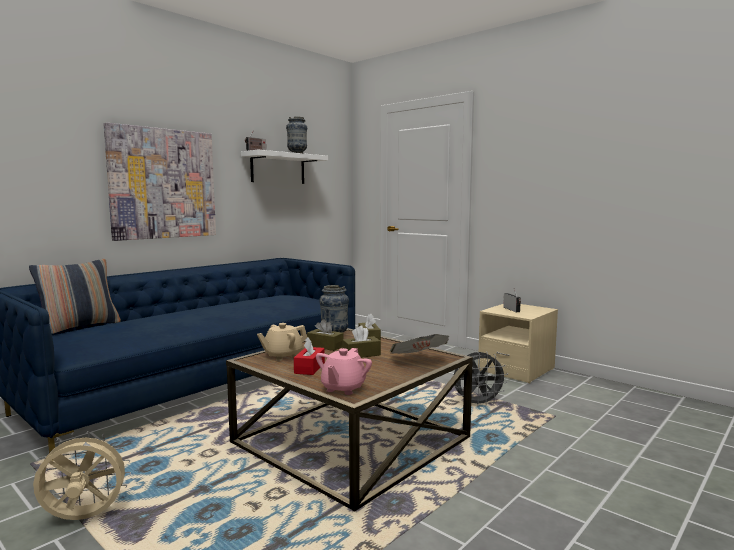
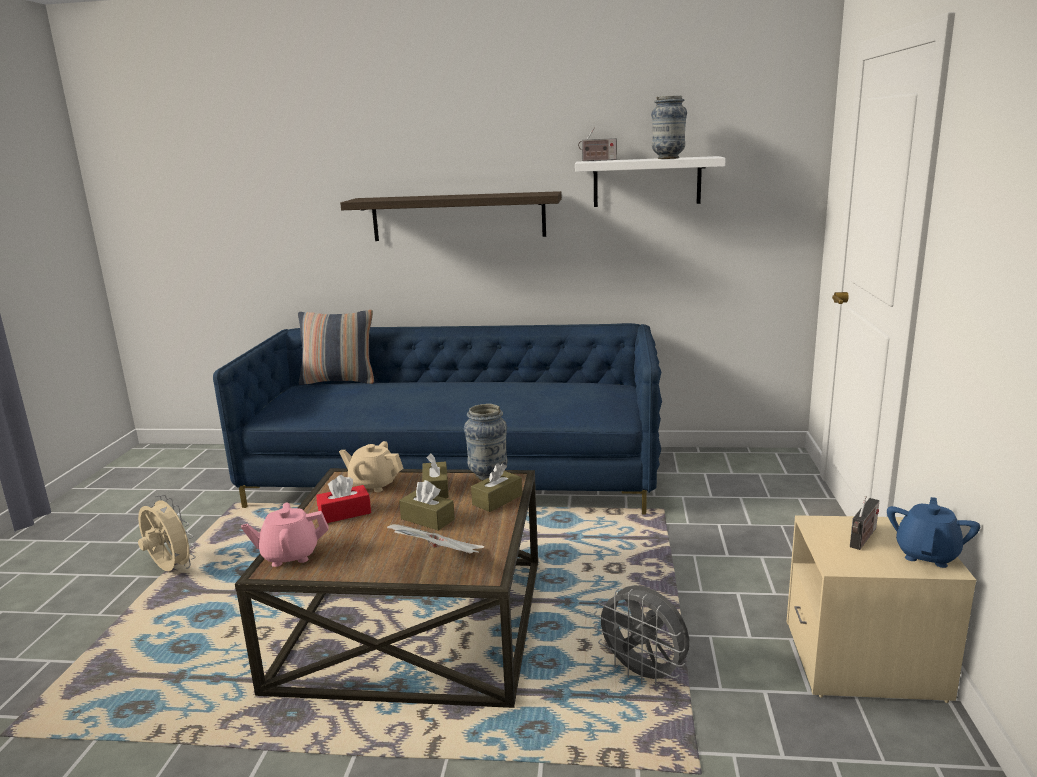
camera: 55 degrees right, 10 degrees up
(163, 184) = (458, 216): picture -> shelf
(534, 308) = (927, 554): none -> blue teapot

